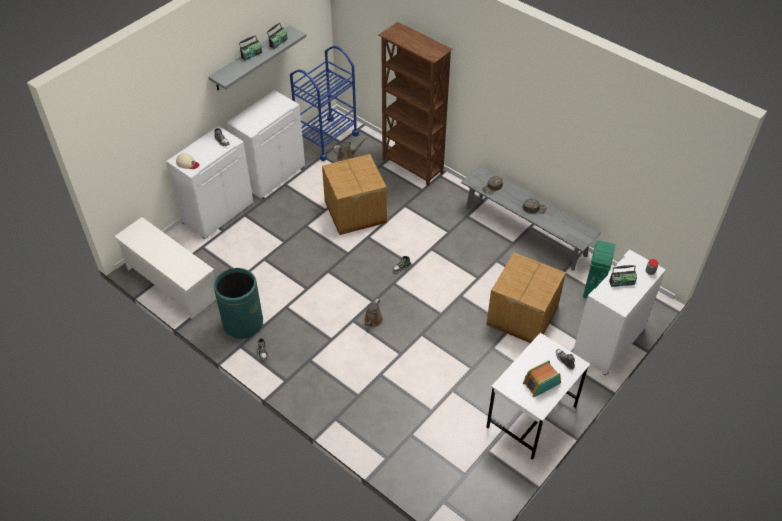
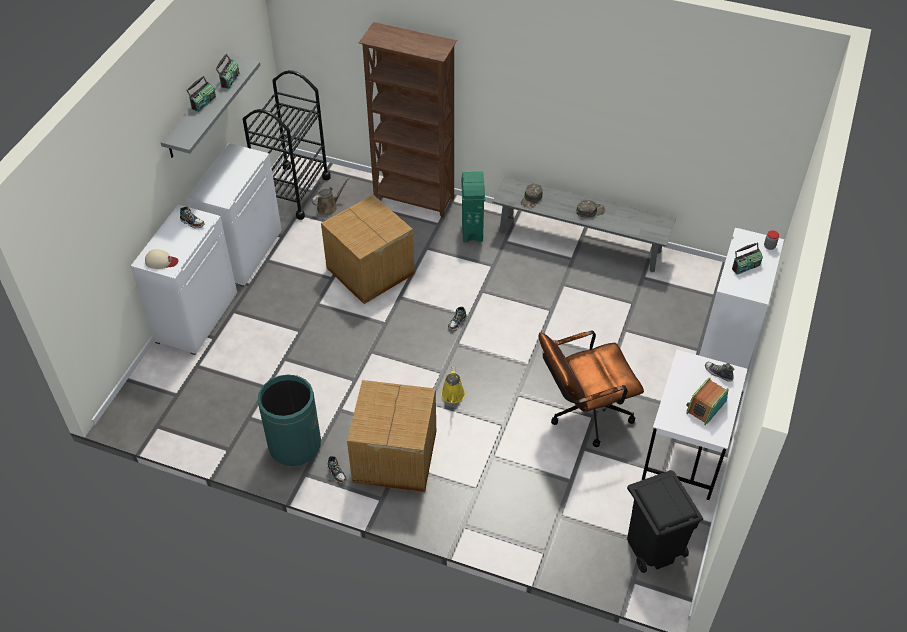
camera: 20 degrees left, 0 degrees up
(171, 283) = (178, 422): white shoe rack -> none
(326, 139) = (293, 191): blue cart -> black cart
(372, 321) = (453, 396): brown watering can -> yellow watering can
(465, 363) = (583, 413): none -> brown office chair
(471, 481) = (653, 547): none -> black trash can
(521, 316) = (620, 340): cardboard box -> cardboard box (393, 457)
(594, 289) = (685, 287): green trash can -> green trash can (472, 230)

